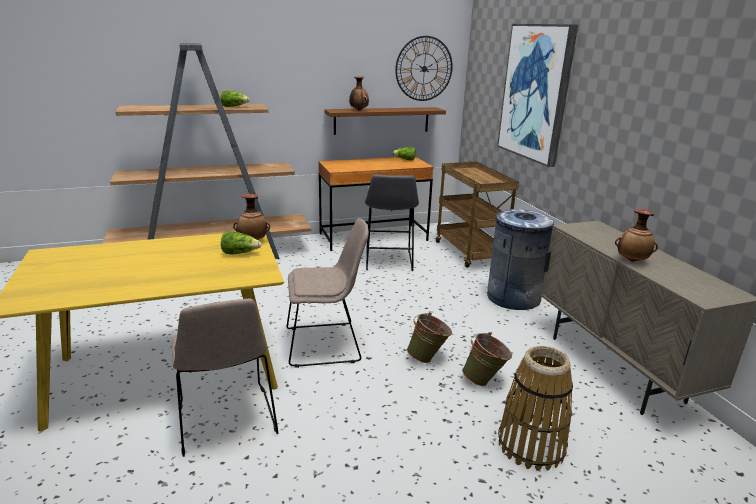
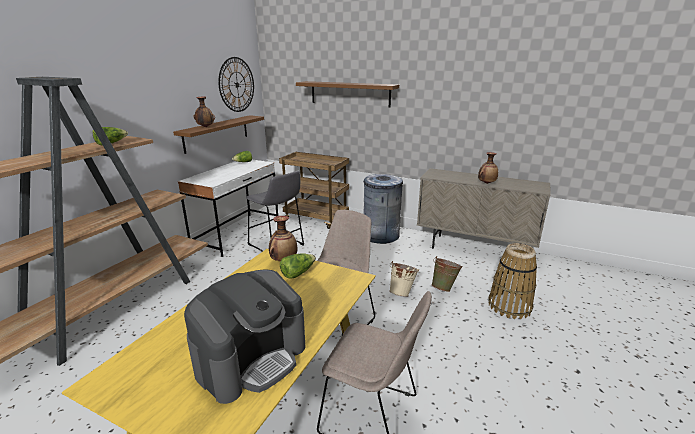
camera: 45 degrees left, 0 degrees up
(106, 281) = (252, 358): none -> coffee machine
(373, 237) = (237, 233): brown desk -> white desk
(428, 358) = (402, 293): green bucket -> beige bucket
(536, 93) = (350, 94): picture -> brown shelf

